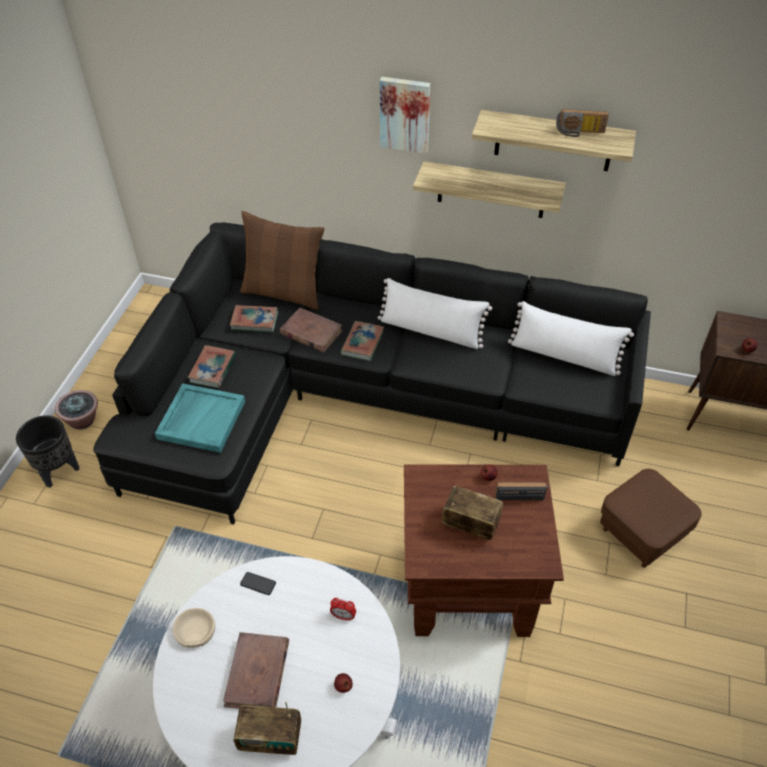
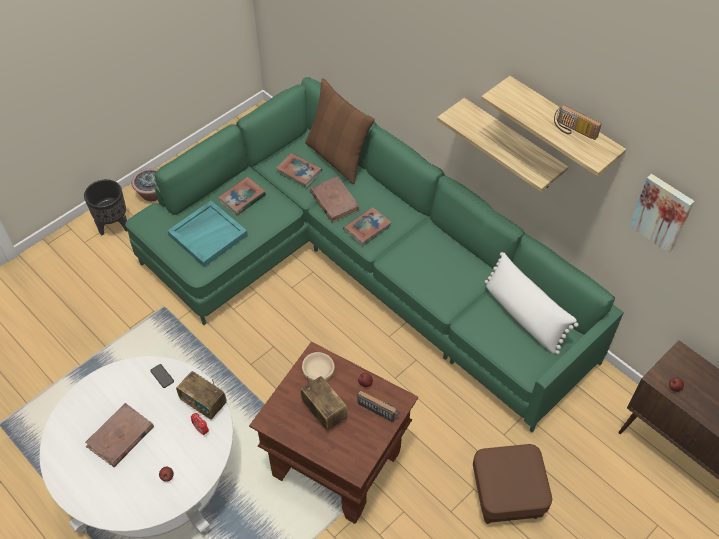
camera: 30 degrees right, 5 degrees up
(195, 631) = (102, 386): beige bowl -> beige bowl (318, 370)
(270, 738) = (100, 483): radio -> radio (204, 403)
(357, 397) = (360, 269): black sofa -> green sofa
(405, 114) = (455, 53): picture -> picture (662, 212)
(431, 331) = (429, 243): white pillow -> none

